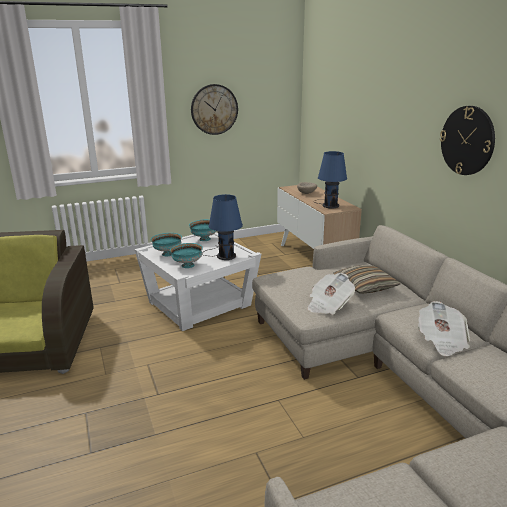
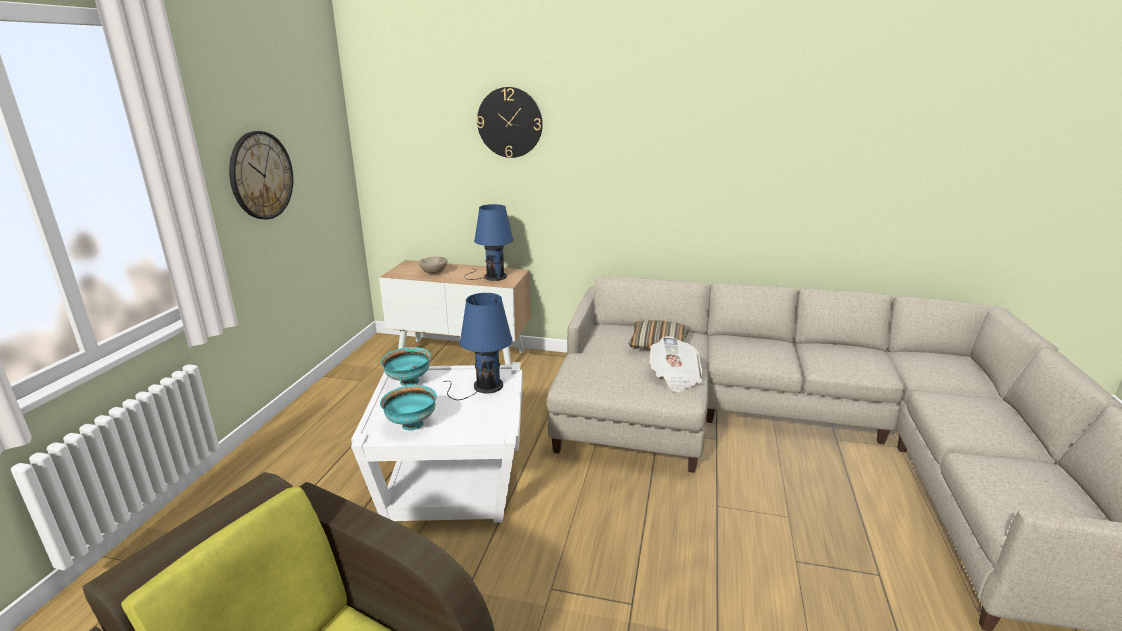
camera: 55 degrees left, 0 degrees up
(187, 265) = (475, 422): turquoise bowl -> none
(441, 341) = (786, 357): newspaper -> none
(467, 140) = (694, 162): wall clock -> wall clock (510, 122)

